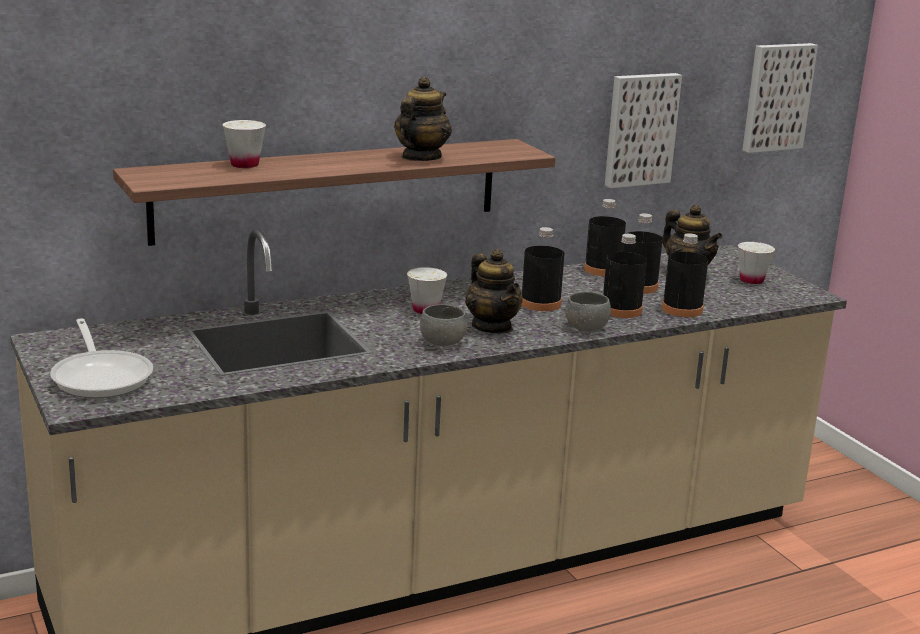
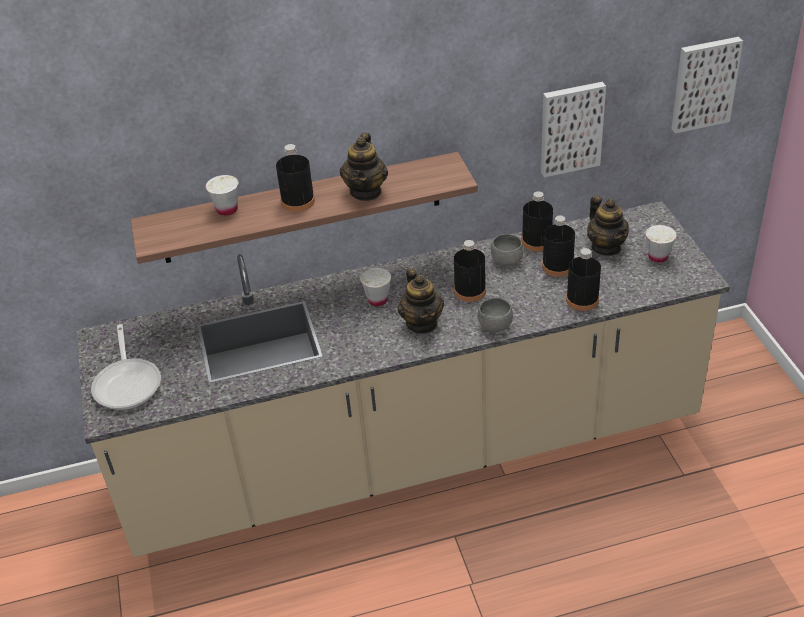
camera: 15 degrees right, 20 degrees up
(420, 157) = (366, 191): teapot -> teapot turned 150 degrees clockwise
(442, 342) = (378, 344): grey bowl -> grey bowl (507, 261)
(621, 310) = (532, 301): black bottle -> black bottle (298, 201)

